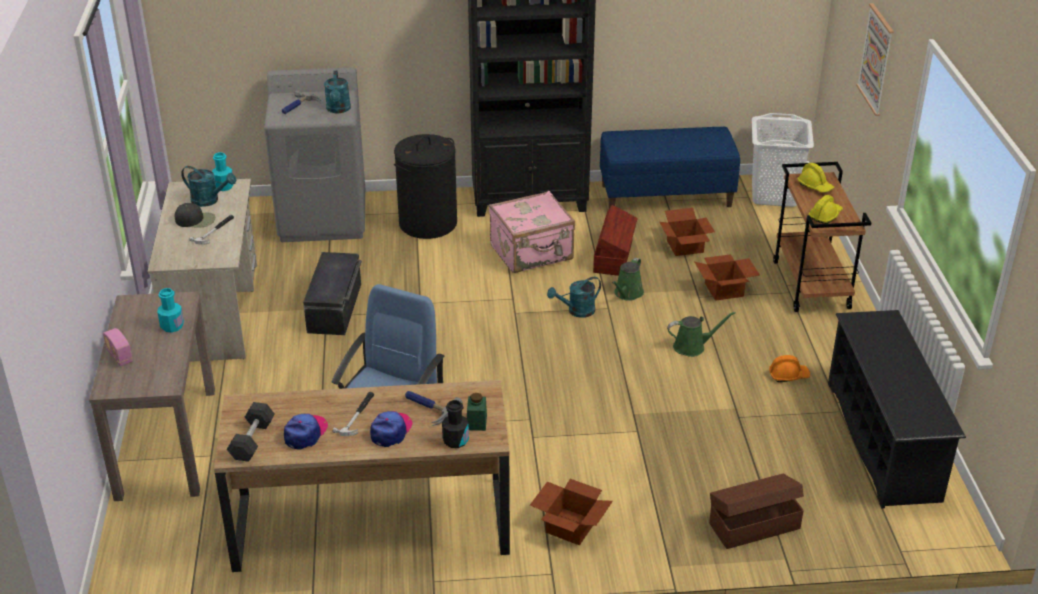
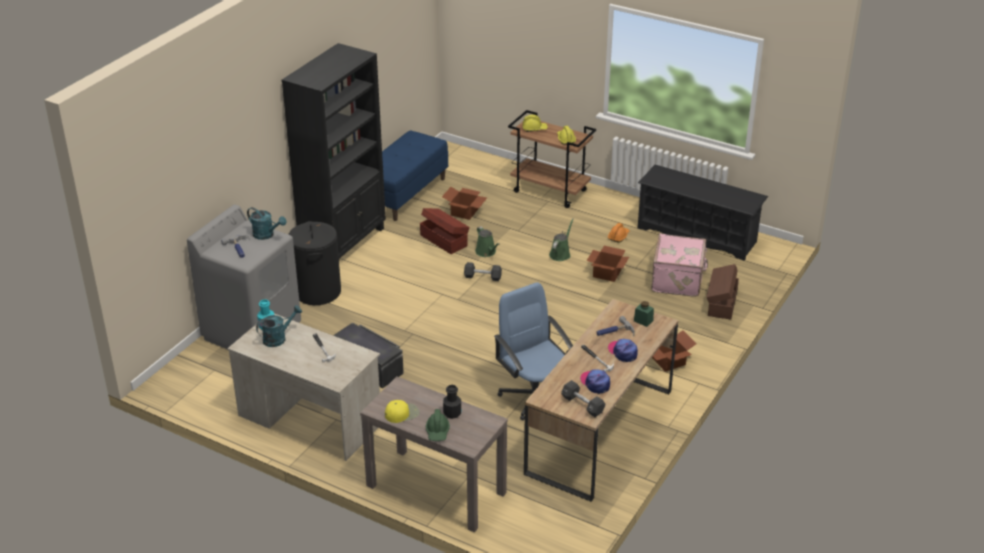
camera: 55 degrees left, 0 degrees up
(119, 356) = (437, 431): radio -> green hard hat
(135, 321) = (402, 413): none -> yellow cap
(172, 326) = (426, 399): turquoise bottle -> none
(196, 220) = (297, 352): black cap -> none
(455, 440) = (652, 334): black bottle -> black bottle (452, 413)
(532, 253) = (403, 267): pink suitcase -> pink suitcase (678, 280)
(576, 311) = (482, 277): turquoise watering can -> black dumbbell
(725, 290) = (522, 219): cardboard box -> cardboard box (607, 273)
(774, 195) = (451, 160): white laundry basket -> none
(876, 59) = (533, 35): picture -> none

